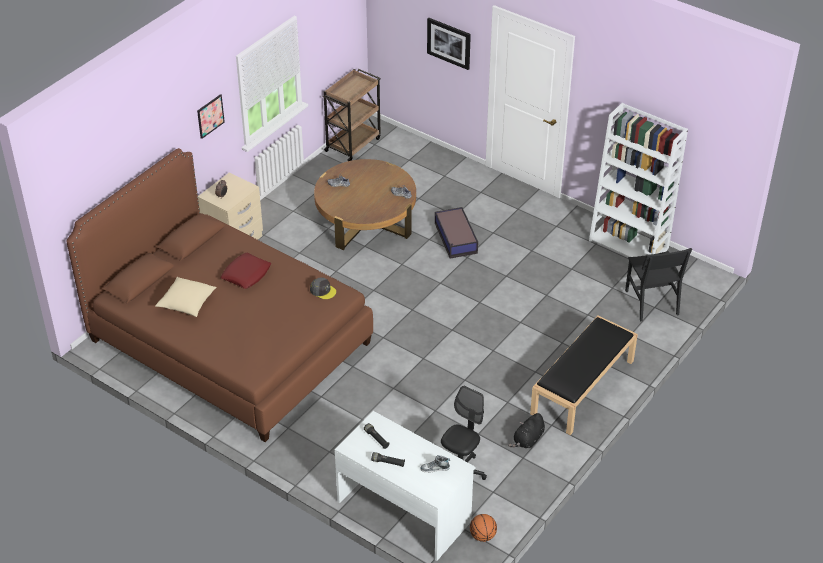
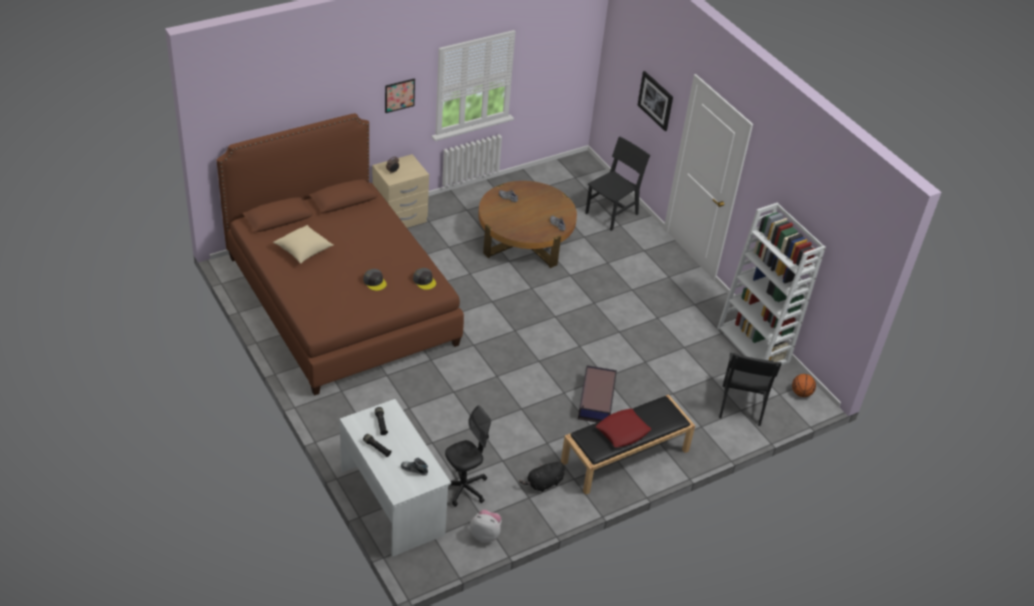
camera: 20 degrees right, 0 degrees up
(246, 274) = (369, 244): red pillow -> red pillow (622, 431)
(276, 309) = (374, 282): none -> grey cap
(353, 144) = (556, 171): brown cart -> none
(430, 167) = (612, 213): none -> black chair
(455, 238) = (594, 283): storage box -> storage box (596, 400)
(482, 536) = (447, 551): basketball -> basketball (801, 393)
(506, 506) = (485, 534): none -> plush toy

